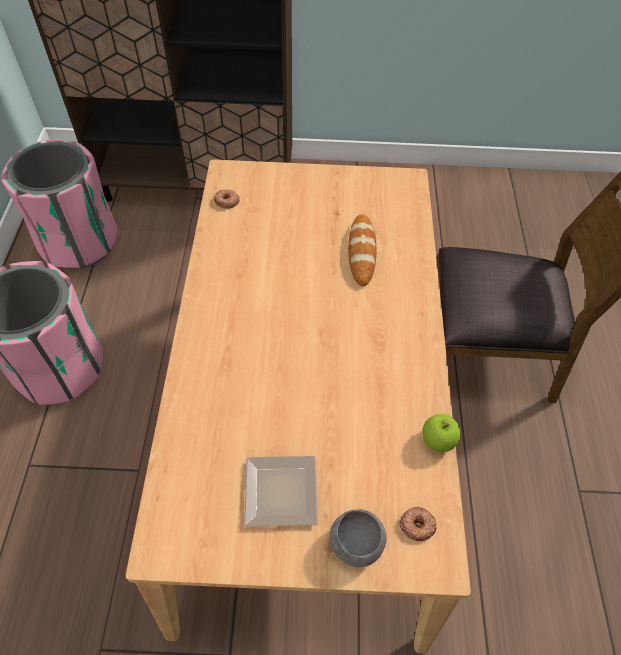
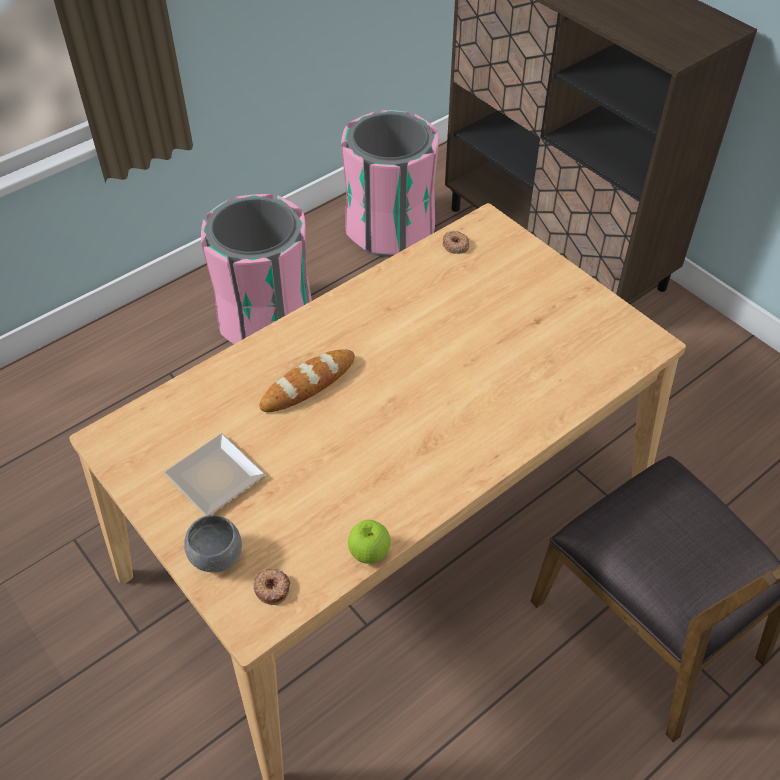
camera: 50 degrees right, 5 degrees down
(361, 252) = (514, 367): bread -> bread (308, 384)

